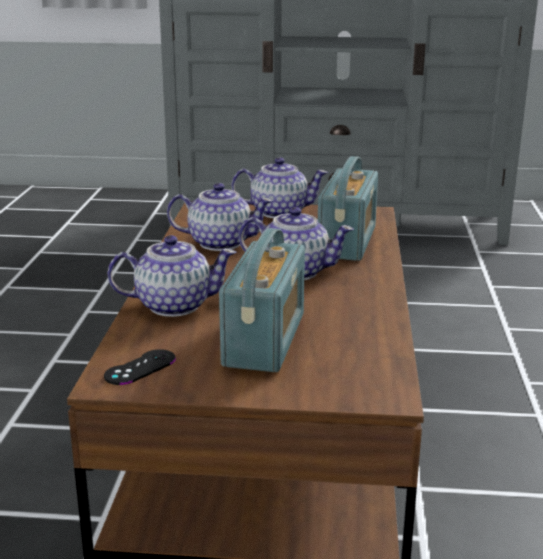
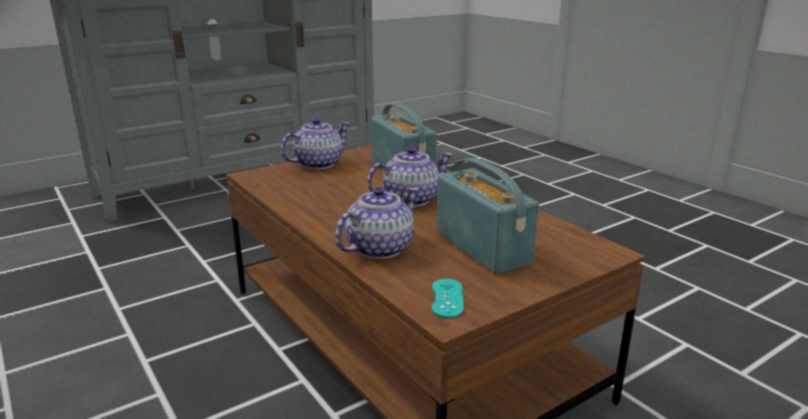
camera: 40 degrees left, 0 degrees up
(140, 367) = (447, 298): black game controller -> turquoise game controller
(219, 243) = (319, 196): teapot -> none

